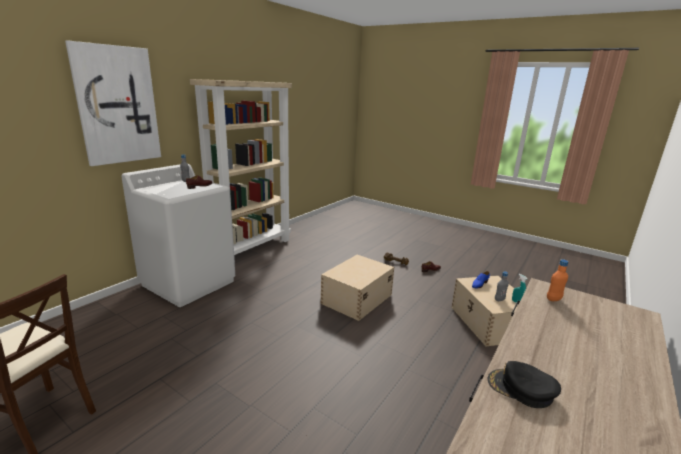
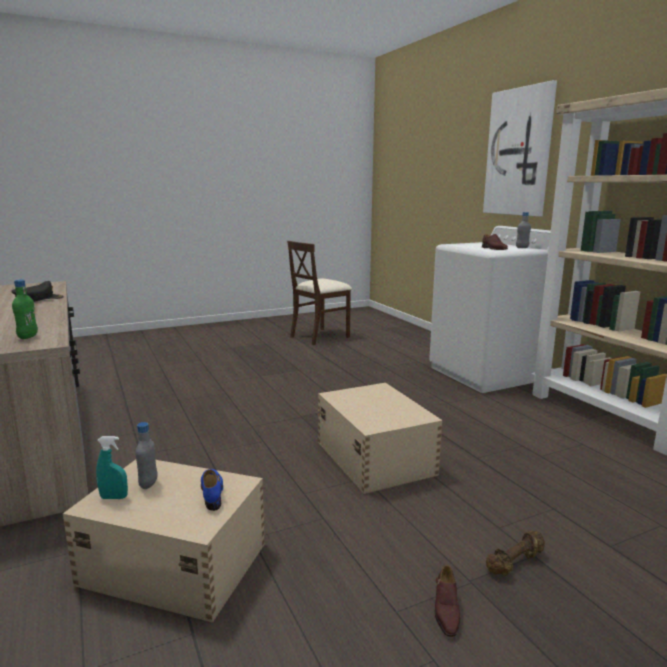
camera: 120 degrees right, 5 degrees down
(553, 299) = (27, 337): orange bottle -> green bottle

